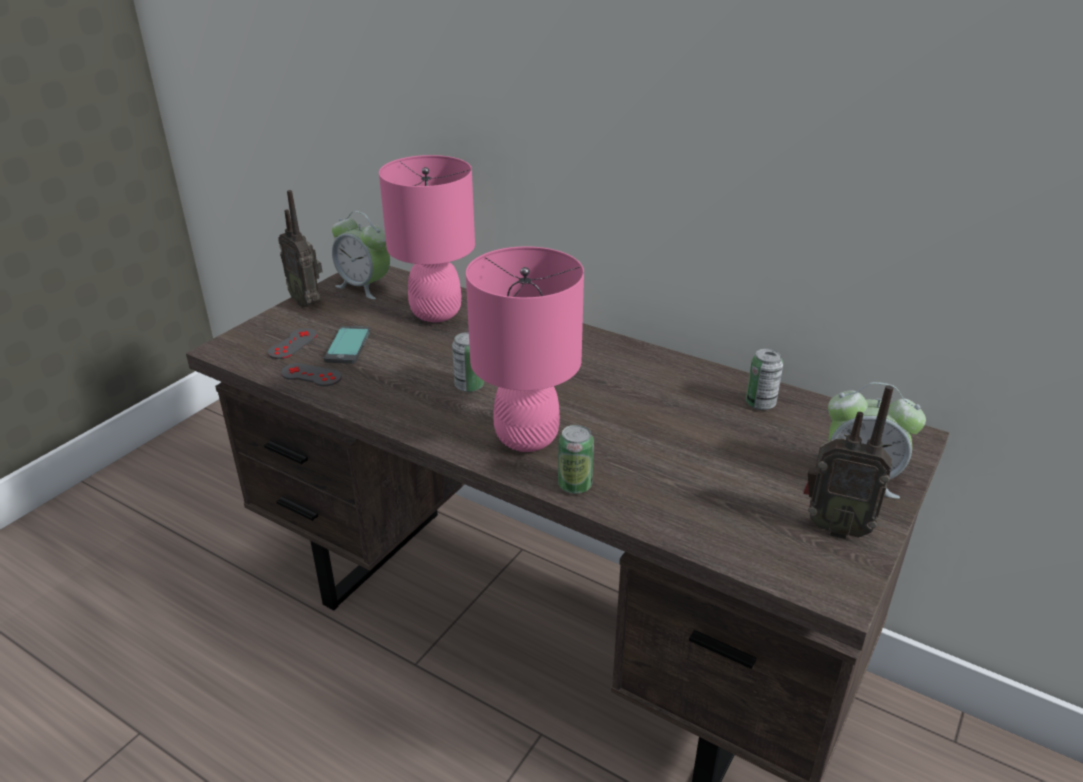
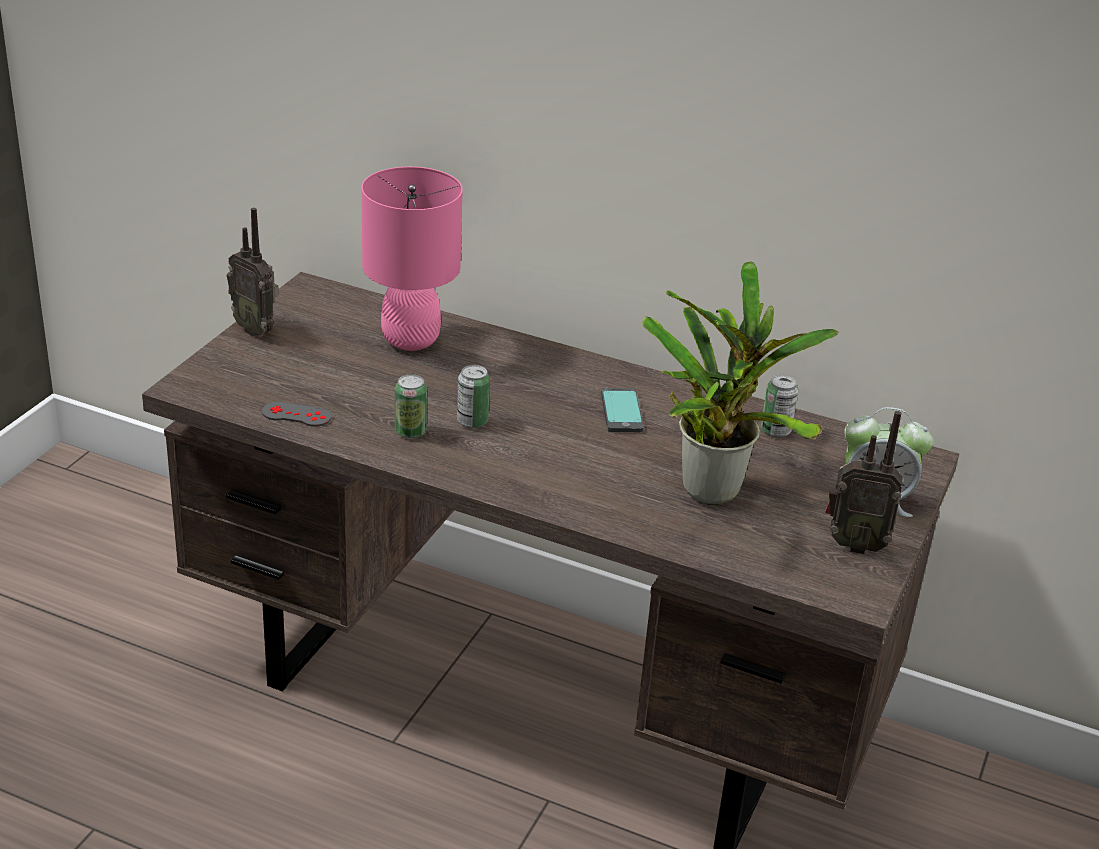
camera: 10 degrees left, 0 degrees up
(292, 344) = (260, 380): grey game controller -> none
(348, 346) = (324, 380): phone -> phone (622, 412)
(364, 287) = (315, 309): alarm clock -> none
(524, 441) = (545, 476): pink table lamp -> none
(575, 485) = (606, 517): can -> can (410, 431)
(691, 457) = (714, 486): none -> potted plant

